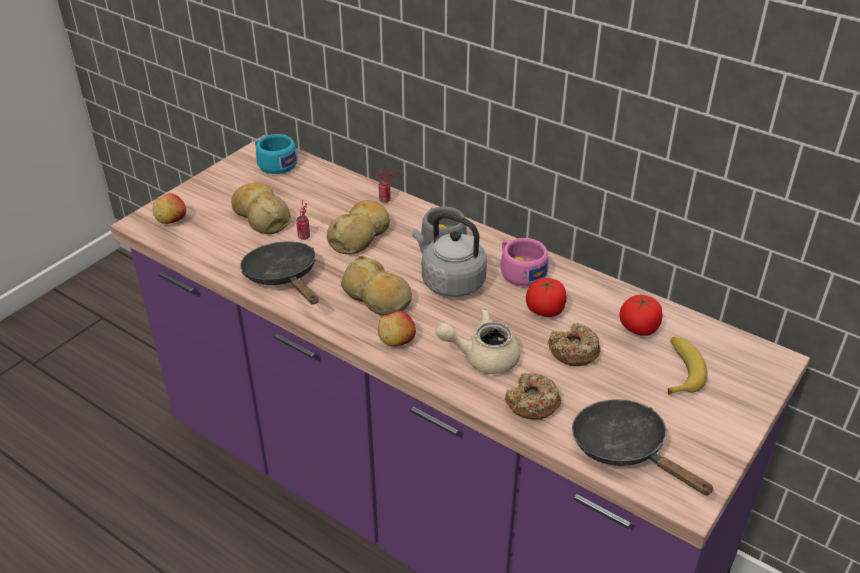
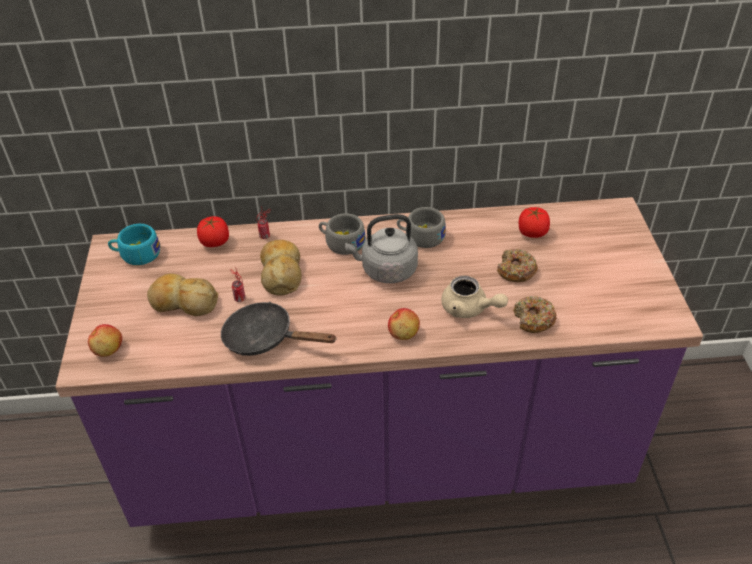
camera: 40 degrees left, 5 degrees up
(377, 297) = (351, 311): bread -> none
(482, 357) = (469, 309): beige teapot -> beige teapot turned 105 degrees counterclockwise
(520, 271) = (420, 236): pink cup -> grey cup
(545, 310) = (467, 254): tomato -> tomato (214, 242)
(625, 449) = (612, 313): black frying pan -> none
(680, 370) = (583, 246): banana -> none

